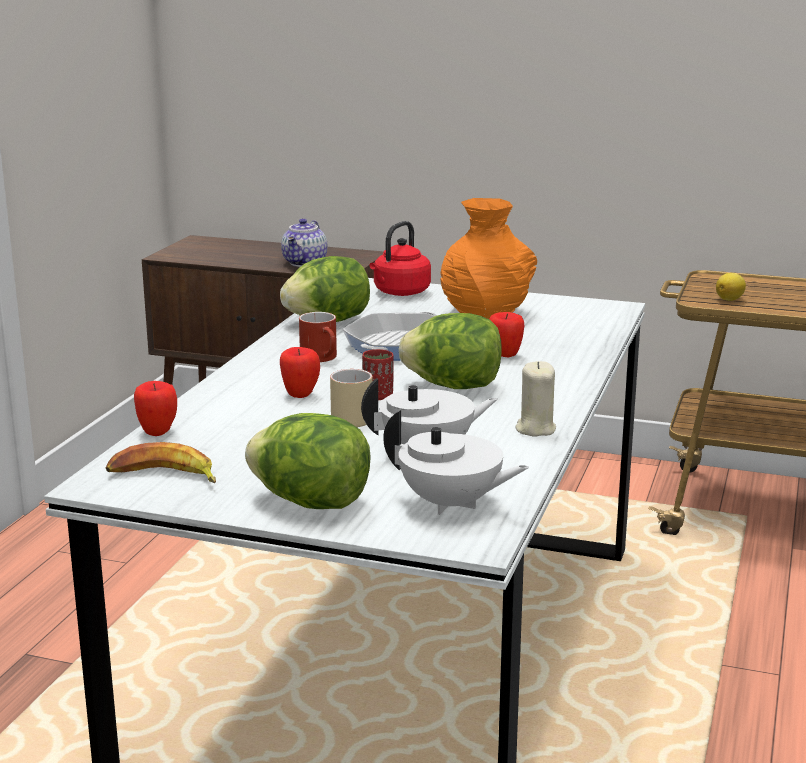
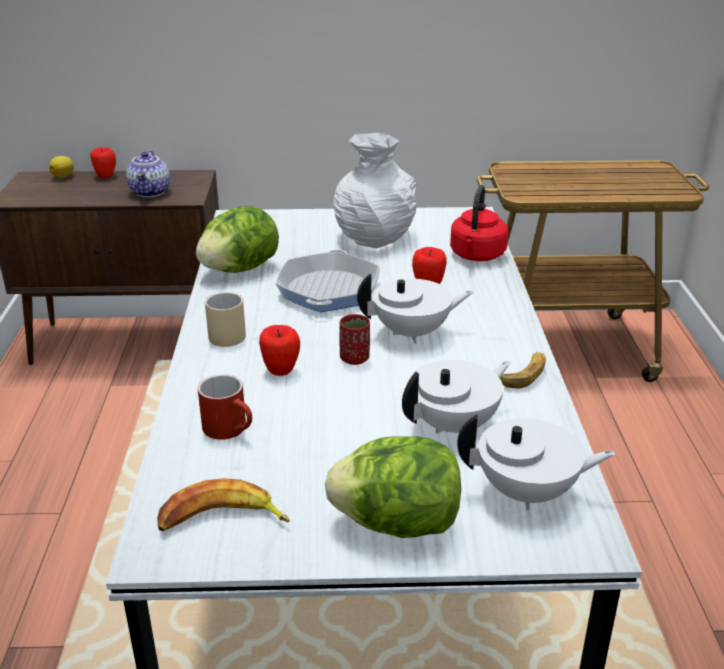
camera: 20 degrees left, 10 degrees up
(158, 432) = (172, 454): apple -> apple (106, 176)
(323, 358) = (268, 318): red mug -> red mug (231, 429)
(348, 416) = (347, 392): beige mug -> beige mug (222, 334)
(399, 293) = (281, 224): red kettle -> red kettle (476, 256)
(453, 386) = (413, 333): lettuce -> white teapot
(486, 313) = (373, 237): orange vase -> white vase
(535, 429) = (523, 374): beige candle -> banana
(730, 299) = (541, 190): lemon -> lemon (64, 176)

